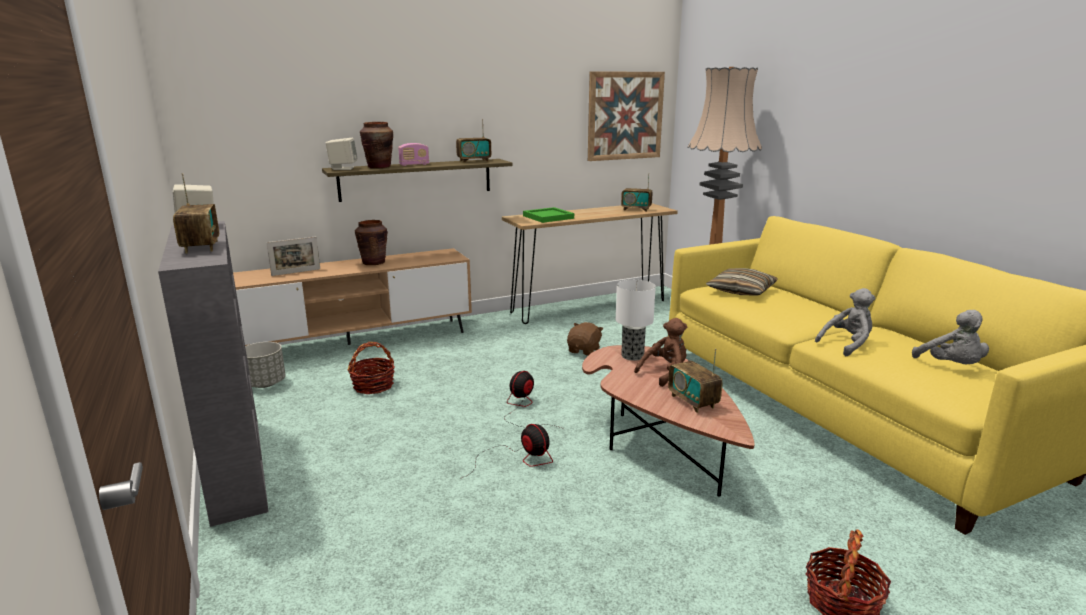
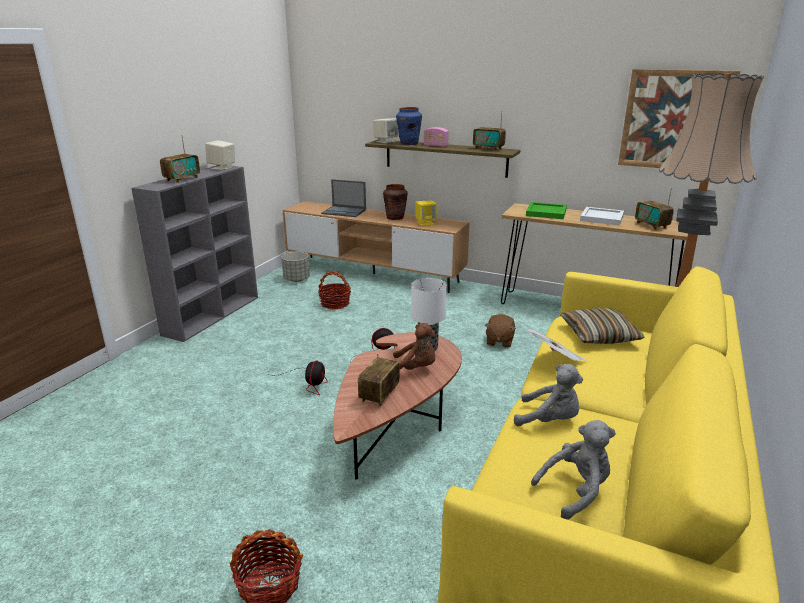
camera: 50 degrees right, 5 degrees up
(296, 272) = (344, 212): picture frame -> laptop
(379, 167) = (409, 144): brown vase -> blue vase
(418, 259) = (425, 223): none -> yellow speaker
(584, 350) = (499, 341): brown plush toy -> brown plush toy turned 120 degrees clockwise
(594, 212) = (601, 218): none -> white tray
(765, 313) = (555, 360): none -> newspaper
(951, 366) = (575, 491): grey plush toy -> grey plush toy turned 150 degrees counterclockwise

